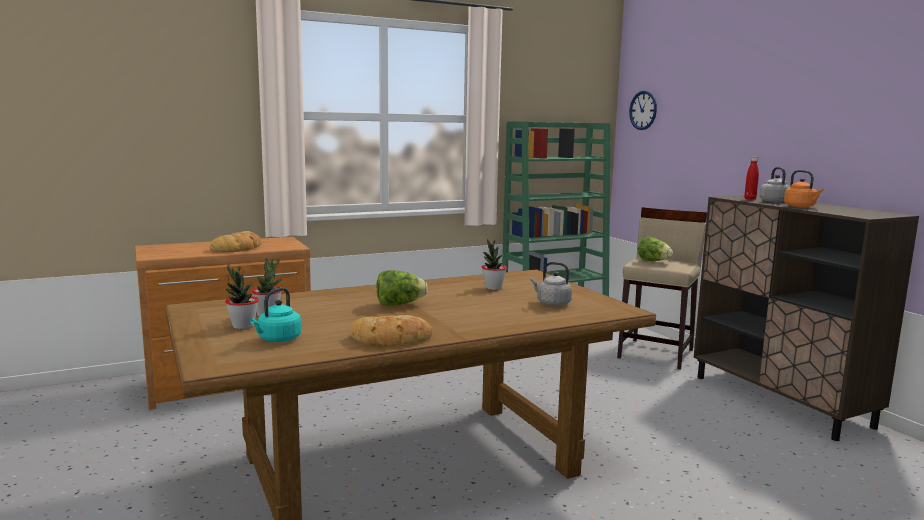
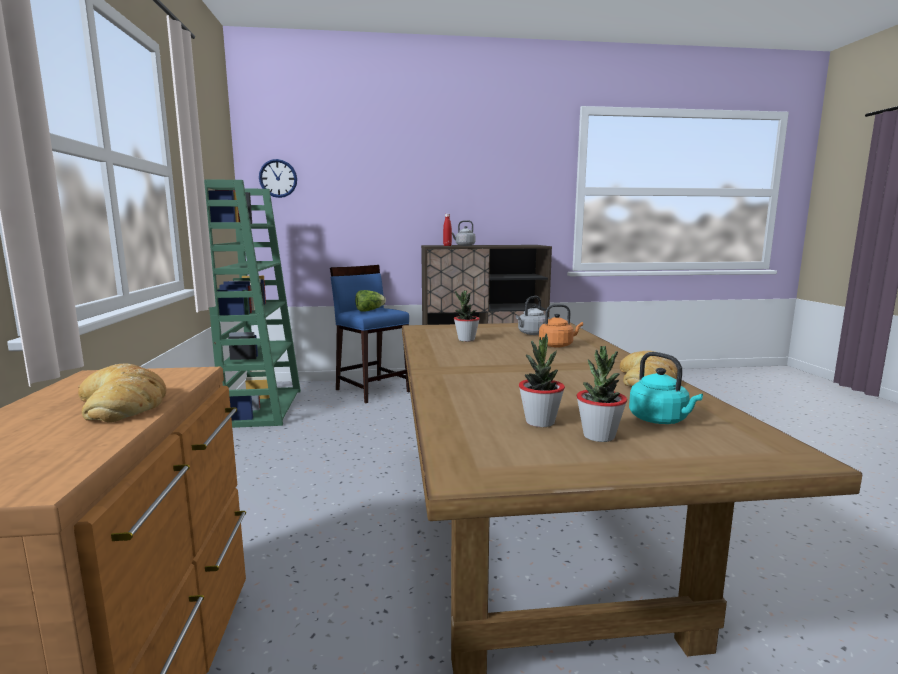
camera: 70 degrees left, 0 degrees up
(399, 305) = (515, 368): lettuce -> none
(656, 354) = (373, 390): beige stool -> blue stool
(801, 207) = (493, 245): orange kettle -> orange kettle (557, 345)

